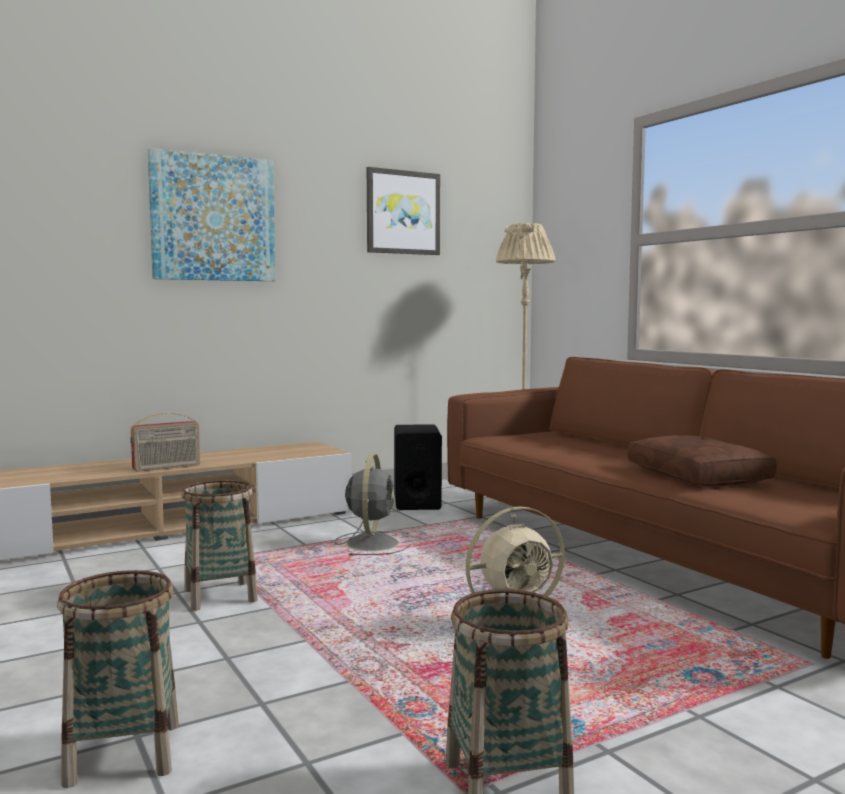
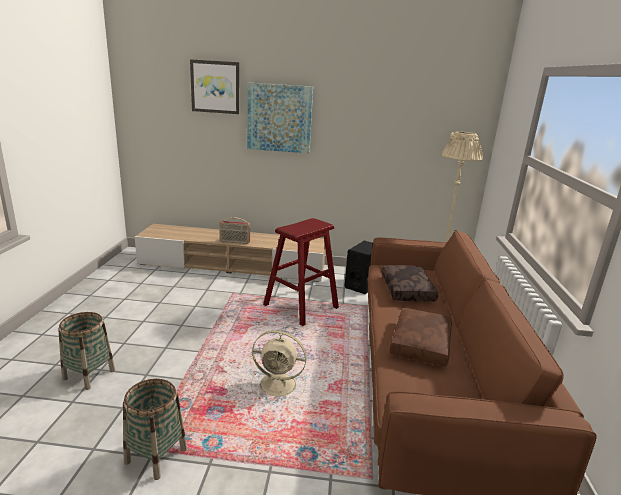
camera: 35 degrees right, 15 degrees up
(220, 595) = (205, 314): basket -> none
(373, 543) = (301, 306): grey fan -> red stool
(402, 212) = (395, 115): picture -> picture (215, 87)
(567, 447) = (408, 290): none -> brown pillow

